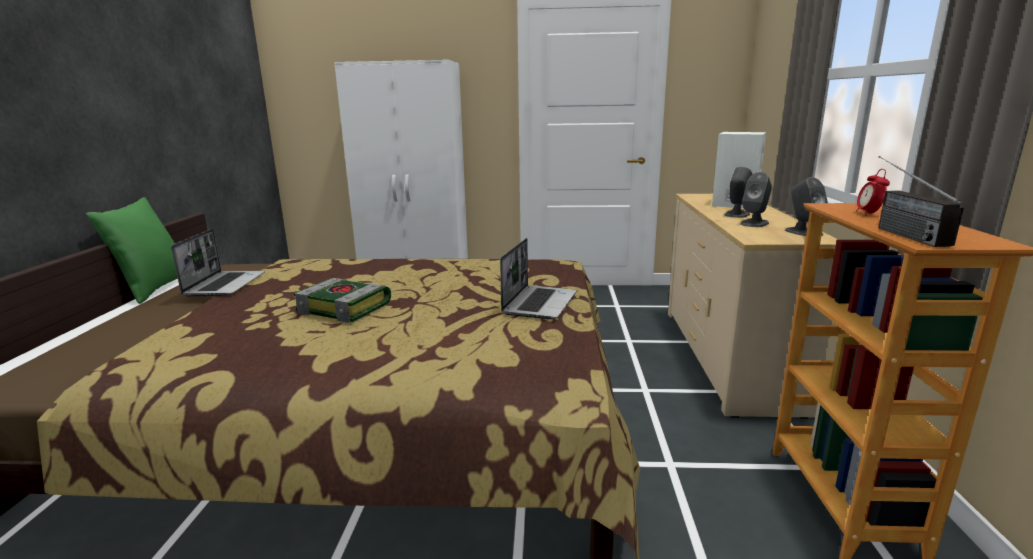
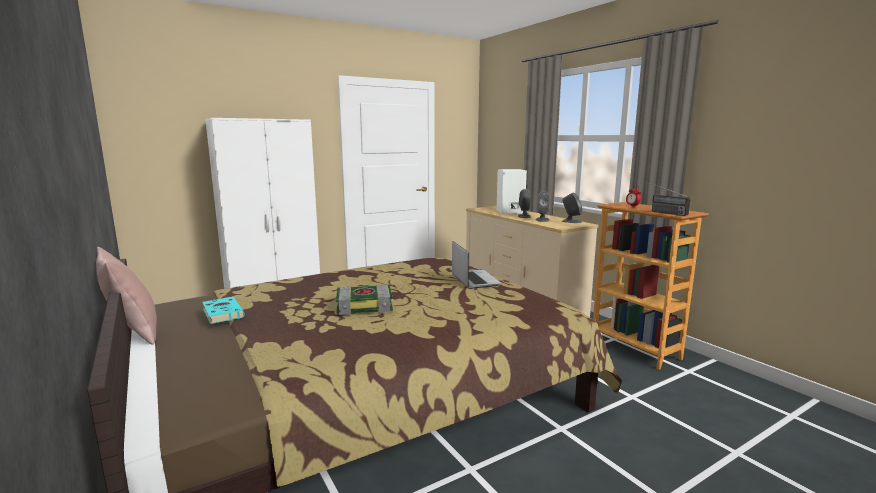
camera: 35 degrees left, 5 degrees down
(154, 288) = (133, 332): green pillow -> pink pillow
(225, 284) = (222, 313): laptop -> turquoise book

